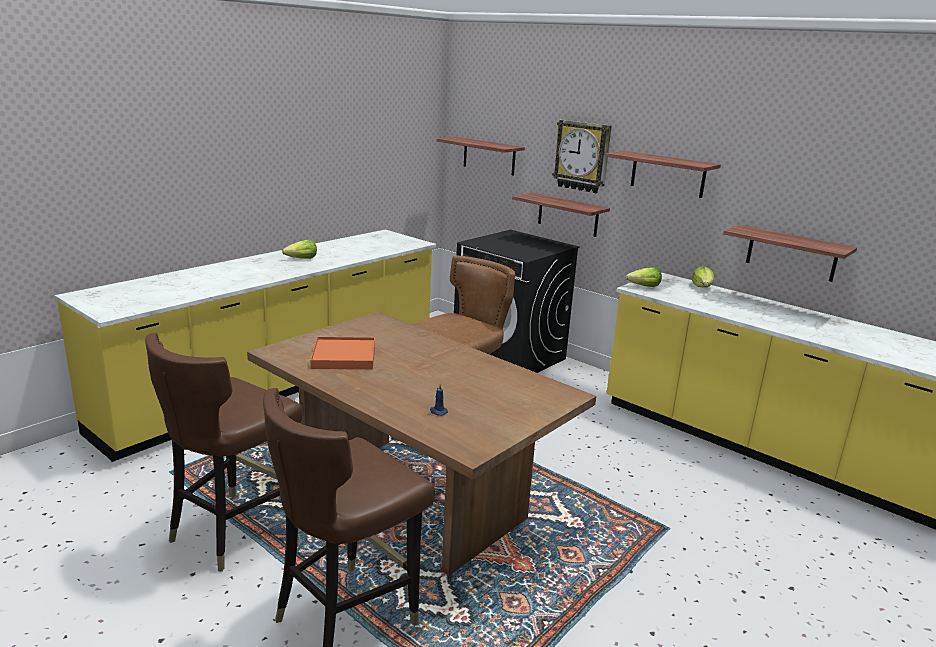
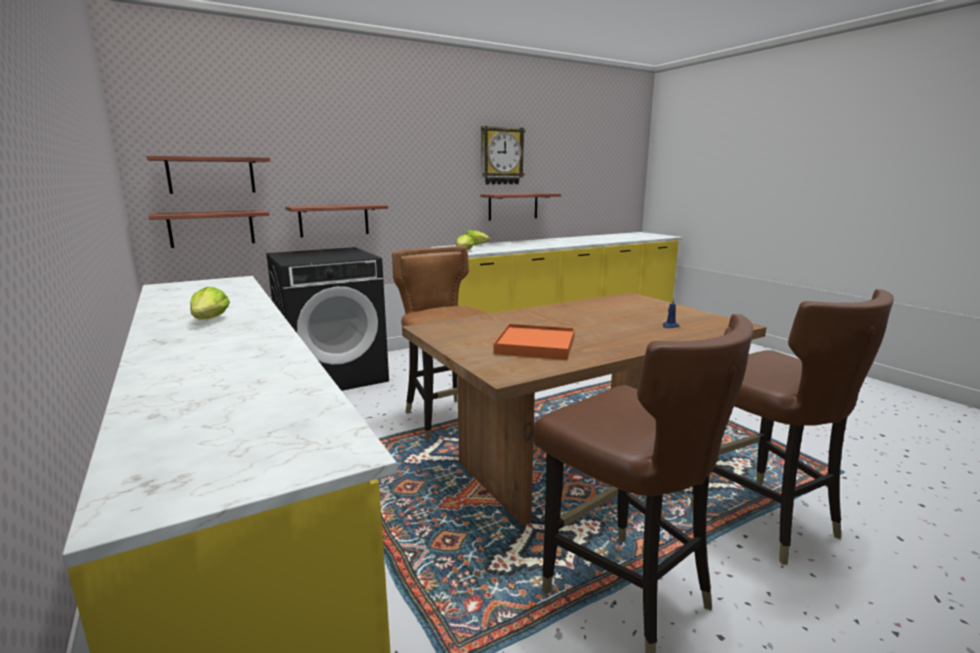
camera: 70 degrees left, 5 degrees down
(582, 156) = (339, 160): wall clock -> wall clock (501, 156)
(668, 174) = (422, 165): shelf -> shelf (212, 228)

